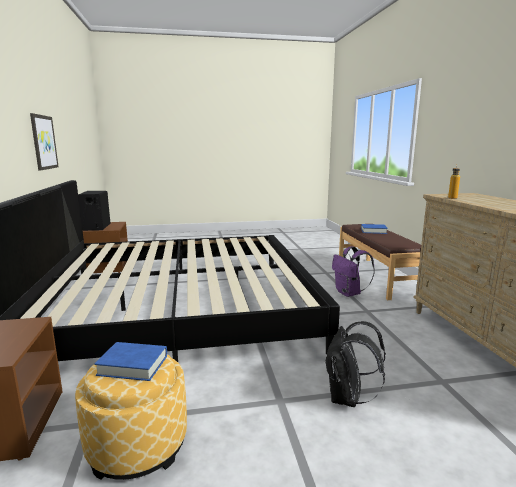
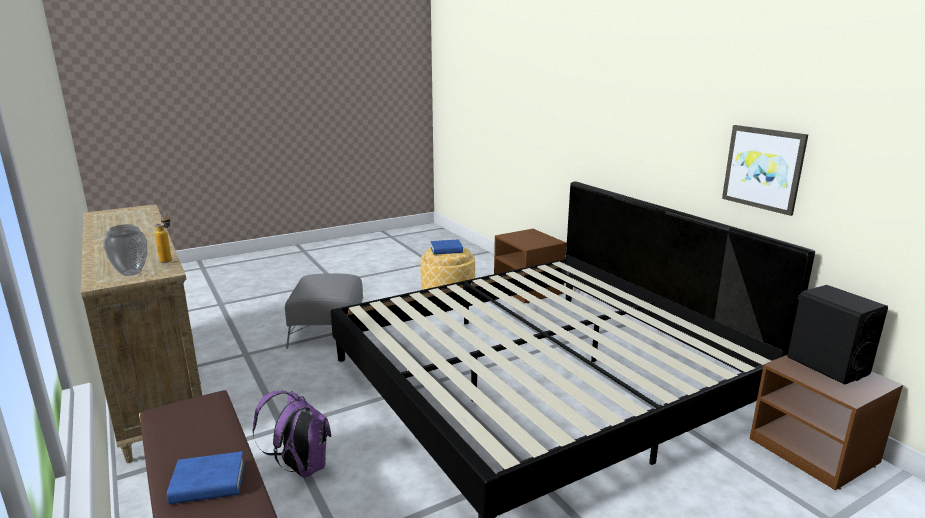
camera: 160 degrees right, 5 degrees up
(347, 398) = (329, 331): black backpack -> grey ottoman
(463, 196) = (131, 273): none -> vase

